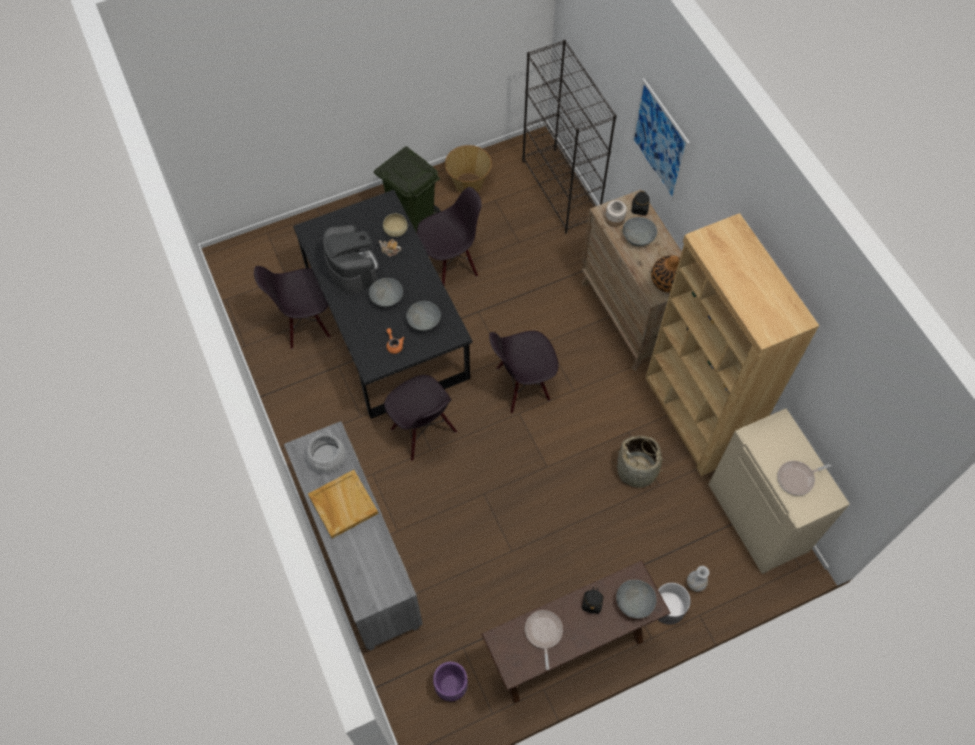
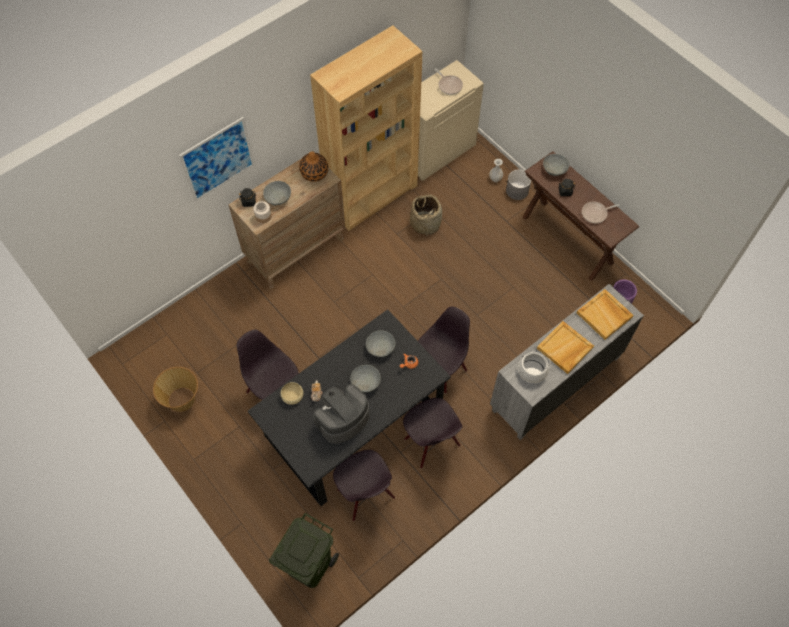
camera: 105 degrees left, 0 degrees up
(371, 570) = (604, 315): none -> beige tray
(412, 218) = (230, 436): green trash can -> green trash can (308, 565)
(522, 385) = (378, 309): black chair -> black chair (431, 443)
(561, 190) = (177, 322): black bookcase -> none

